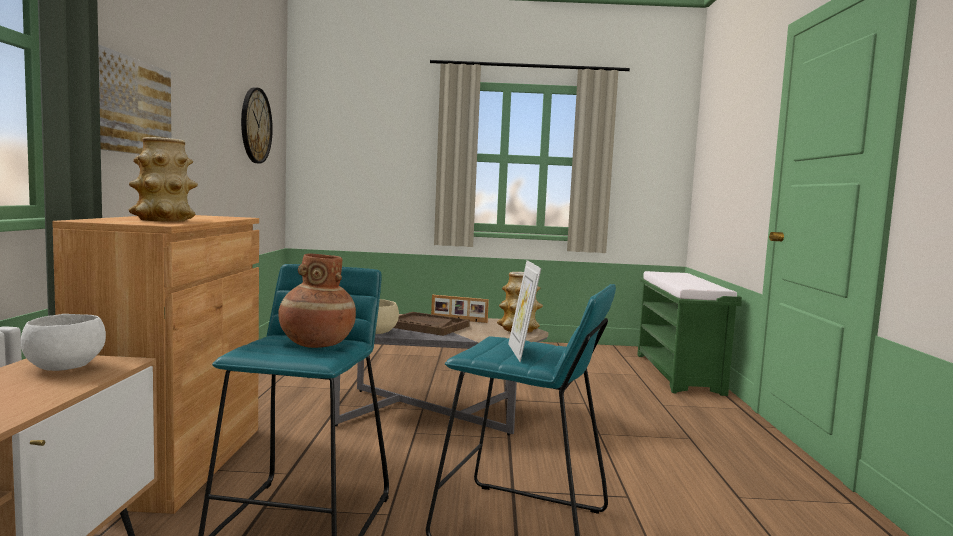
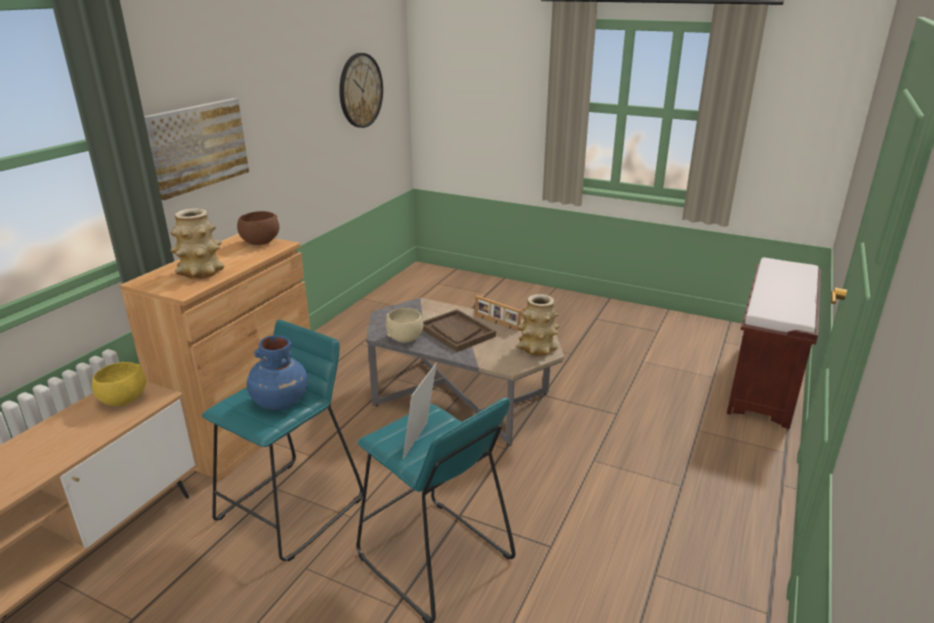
camera: 25 degrees right, 20 degrees up
(64, 368) = (122, 400): white bowl -> yellow bowl
(209, 216) = (259, 242): none -> brown bowl
(316, 344) = (279, 402): brown vase -> blue vase
(679, 374) = (765, 382): green bench -> brown bench

